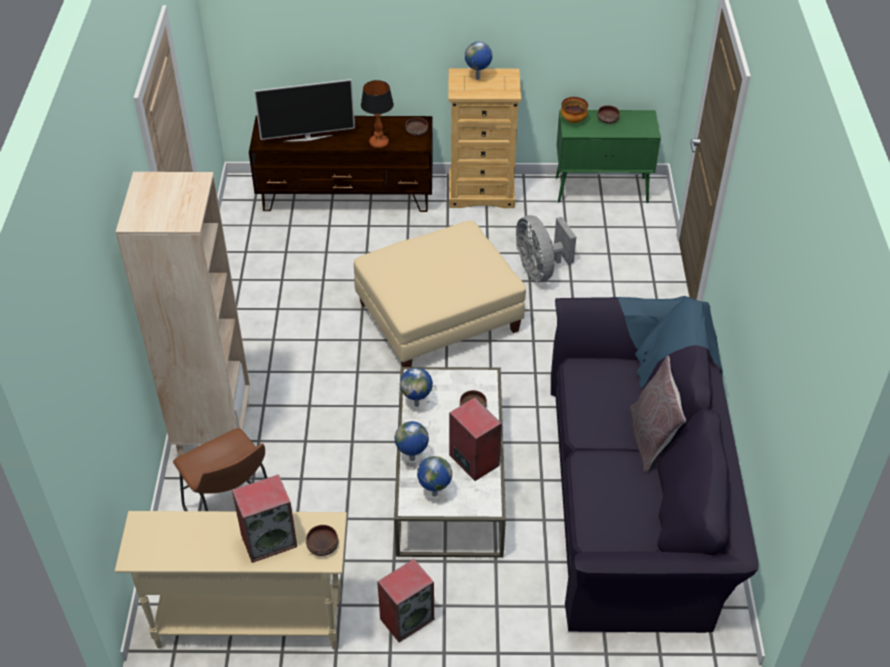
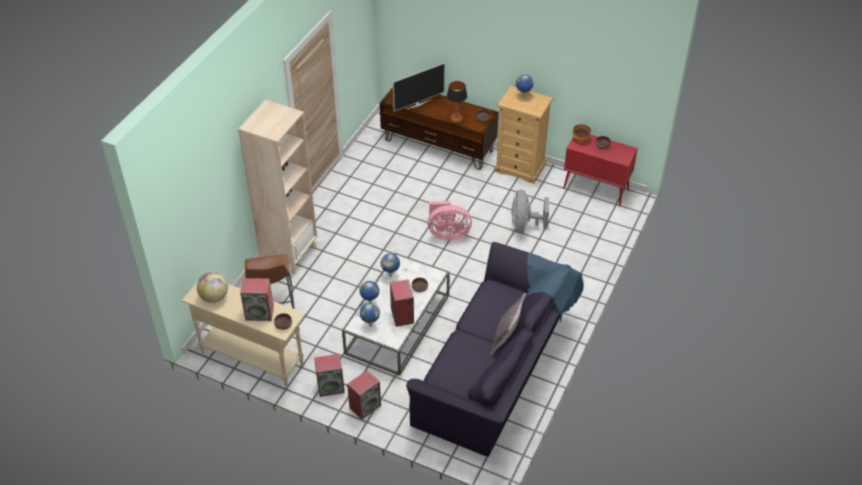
camera: 25 degrees right, 0 degrees up
(172, 543) = (214, 297): none -> globe
(308, 138) = (418, 104): television -> television turned 45 degrees counterclockwise
(438, 316) = (447, 234): beige ottoman -> pink fan
(480, 628) = (365, 406): none -> speaker
(602, 190) = (596, 189): green cabinet -> red cabinet

